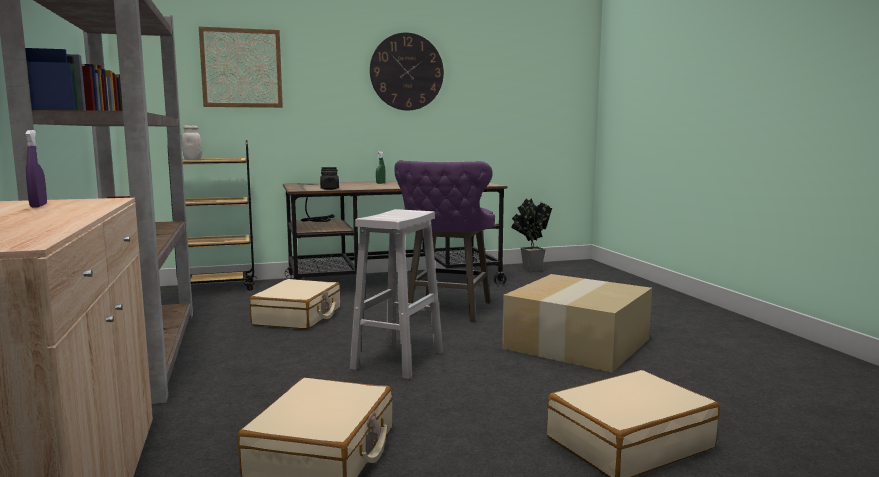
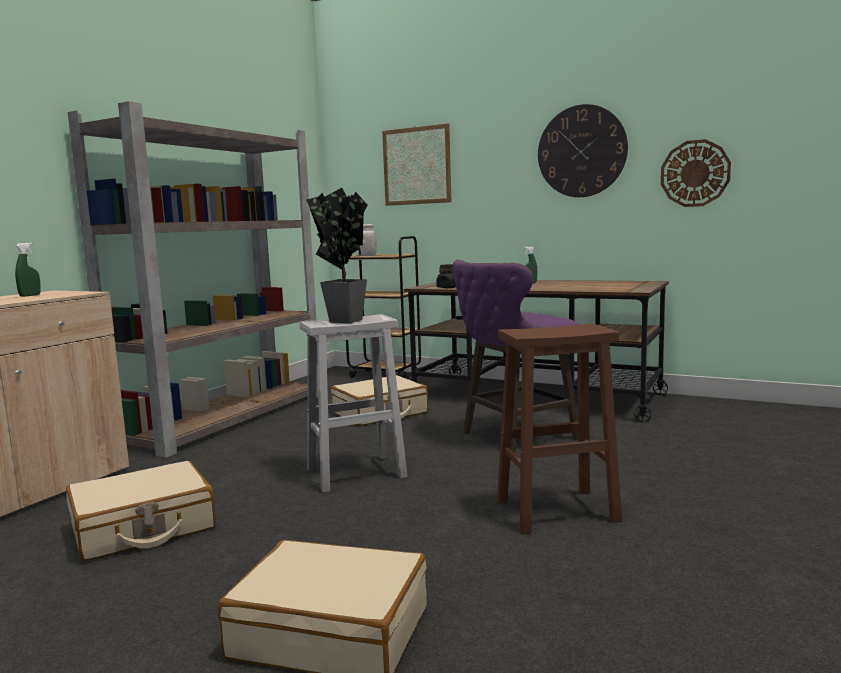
camera: 45 degrees right, 0 degrees up
(38, 206) = (30, 295): purple spray bottle -> green spray bottle
(490, 97) = (695, 173): none -> wall clock
(529, 270) = (728, 410): potted plant -> potted plant (343, 320)
(576, 343) = (558, 510): cardboard box -> brown stool

